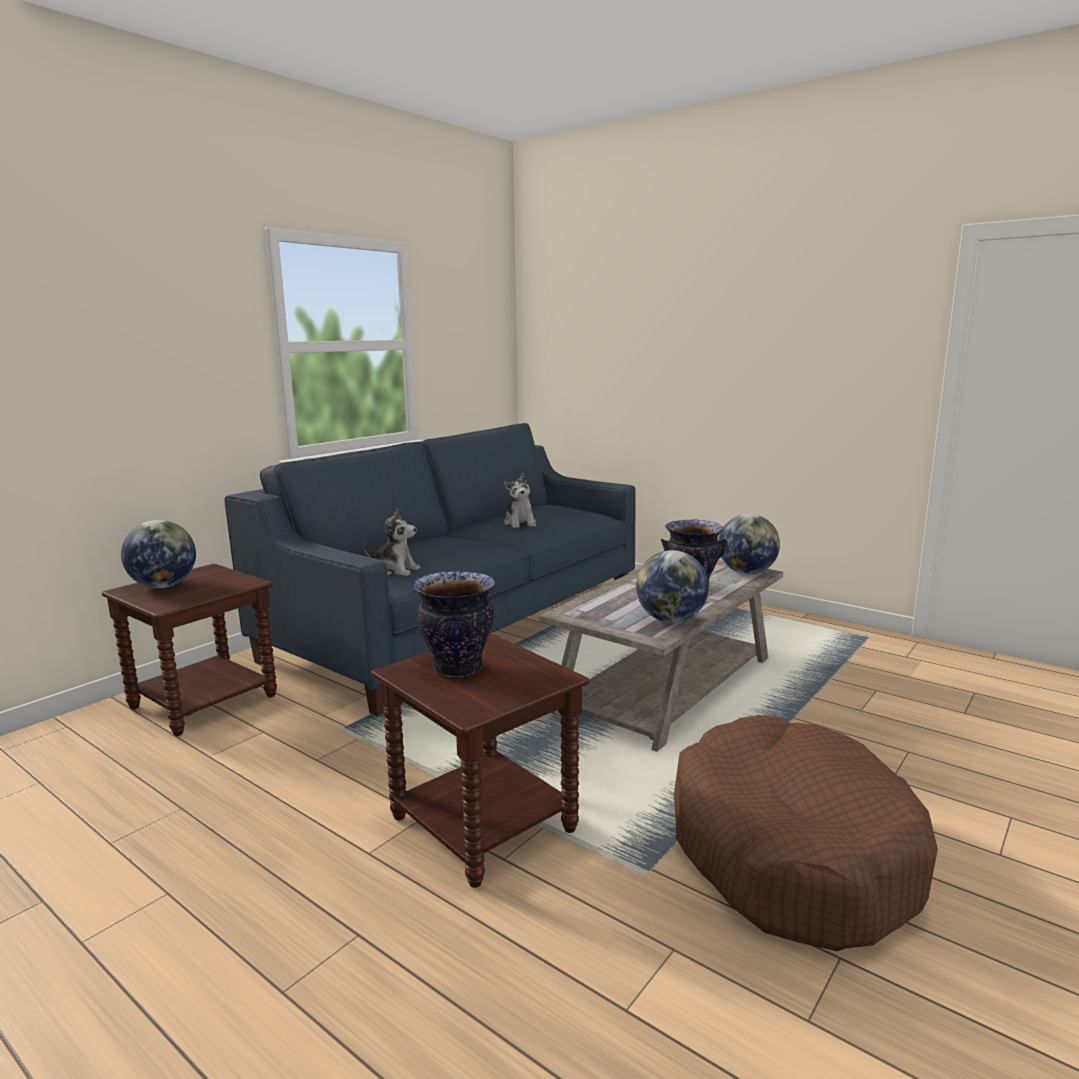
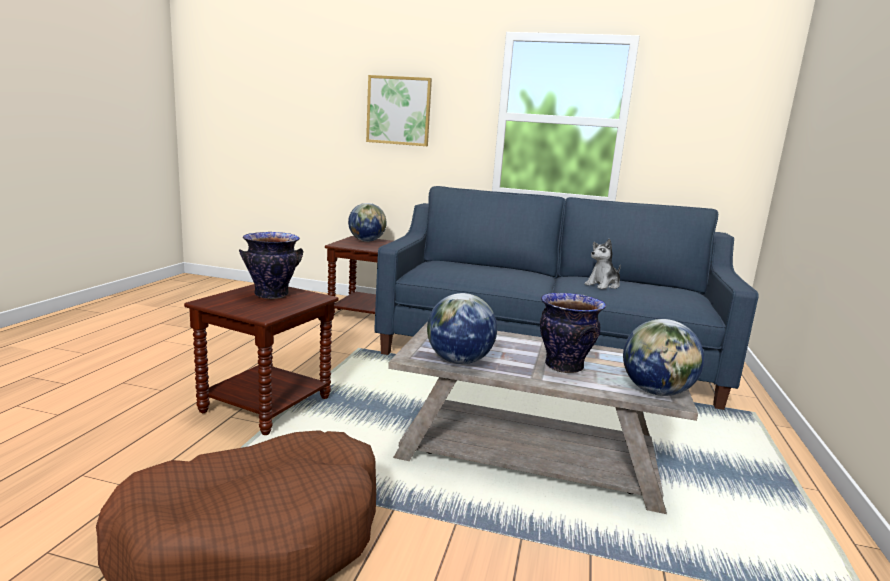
camera: 65 degrees right, 0 degrees up
(122, 353) = (399, 111): none -> picture
(394, 570) = (438, 269): plush toy -> none

